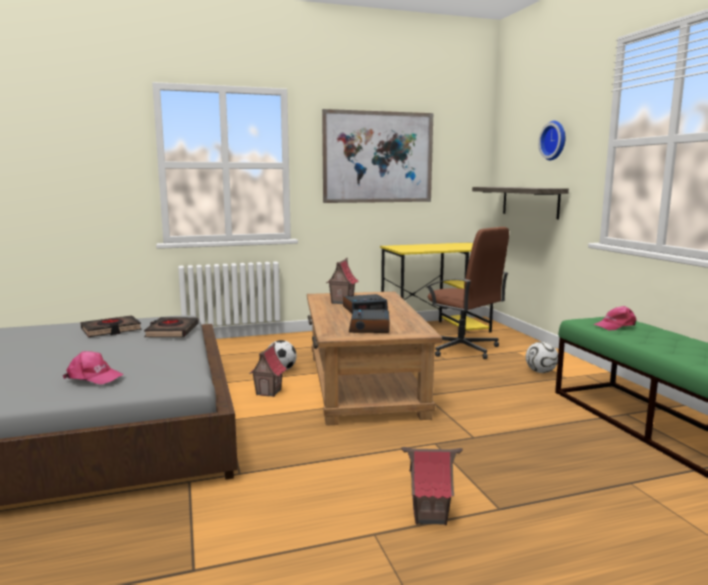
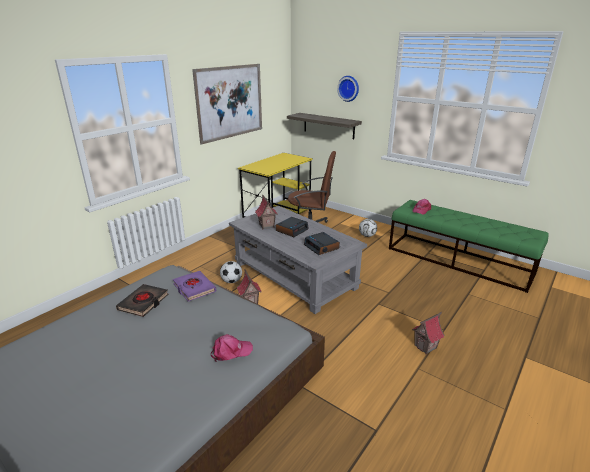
camera: 35 degrees left, 15 degrees up
(172, 331) = (194, 288): black book -> purple book
(363, 384) = (294, 275): brown coffee table -> grey coffee table

